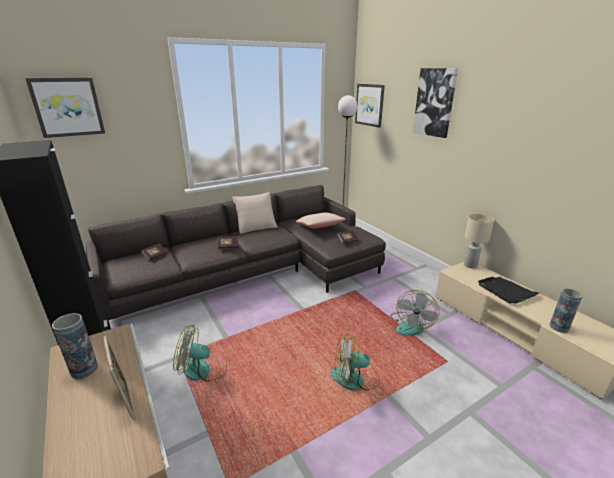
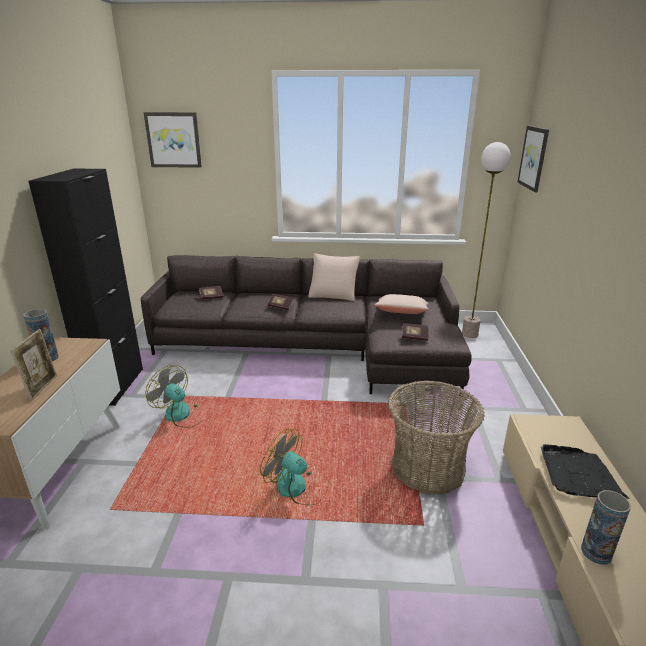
camera: 35 degrees right, 0 degrees up
(411, 325) = (428, 468): fan -> basket
(435, 102) = (587, 161): picture -> none
(470, 265) = (569, 424): beige table lamp -> none

